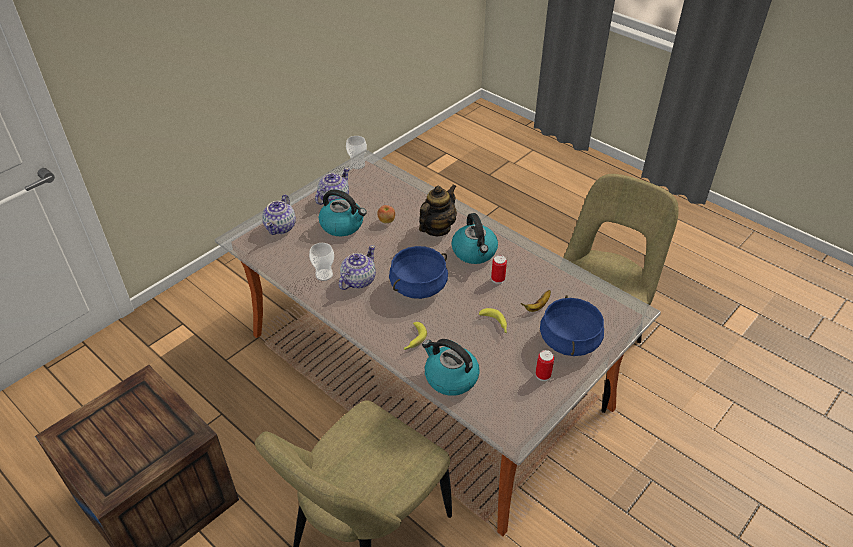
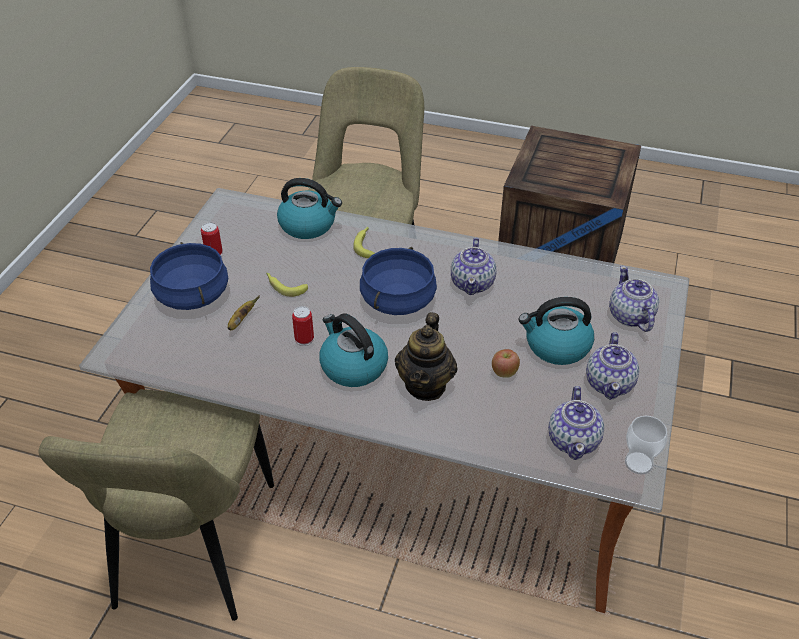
camera: 155 degrees right, 0 degrees up
(324, 275) = (517, 277): cup -> none
(379, 181) = (574, 440): none -> teapot

